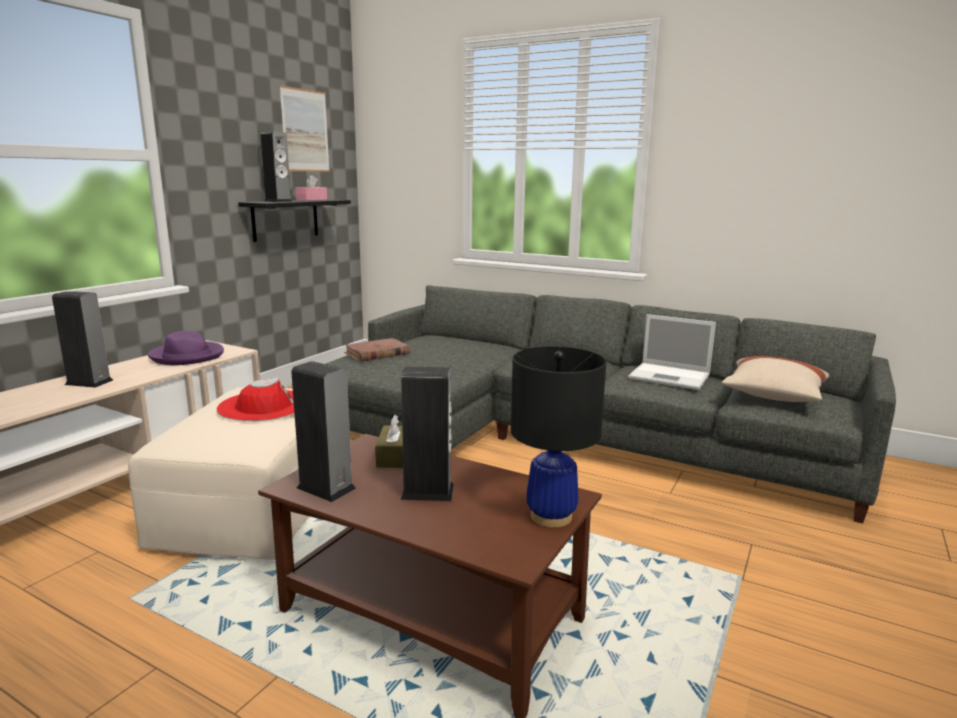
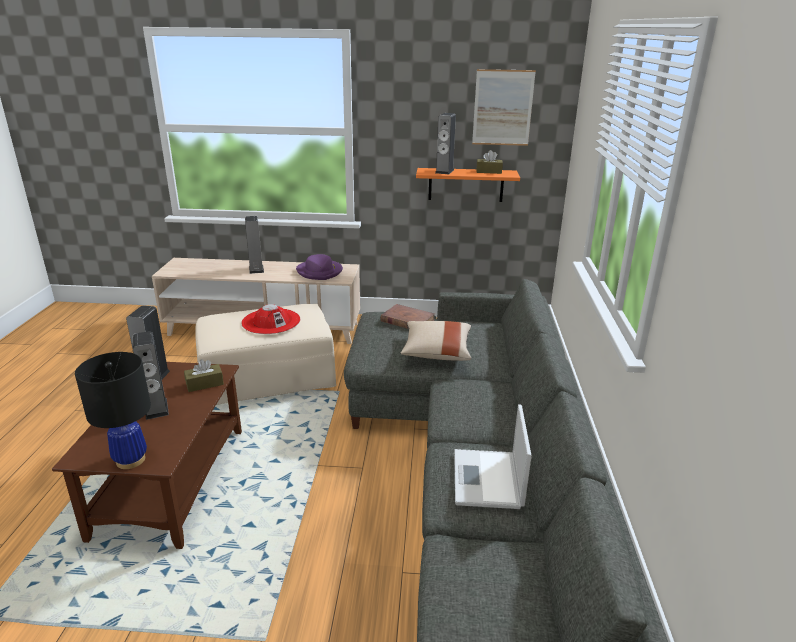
camera: 65 degrees right, 10 degrees up
(285, 219) = (466, 185): black shelf -> orange shelf
(311, 199) = (489, 171): pink tissue box -> brown tissue box
(773, 396) = (484, 570): beige pillow -> beige pillow (436, 352)

